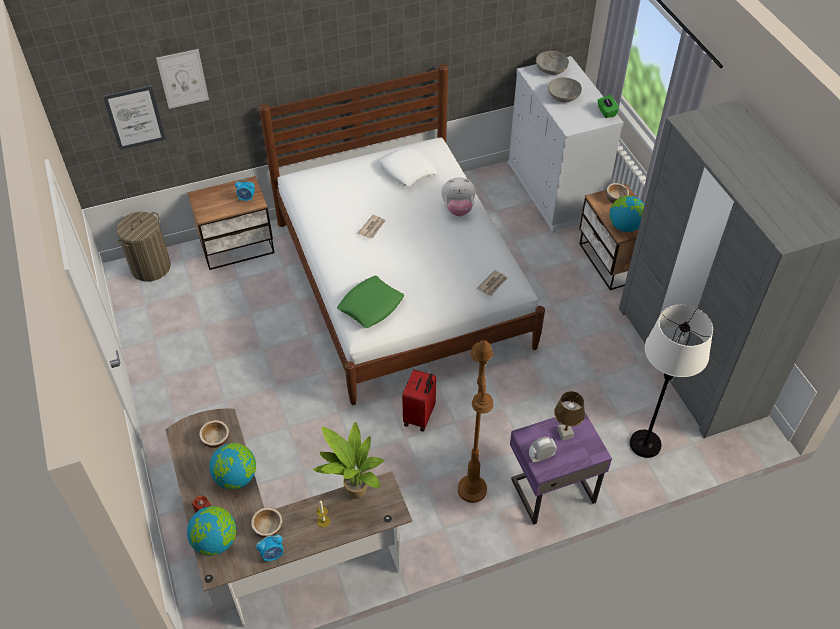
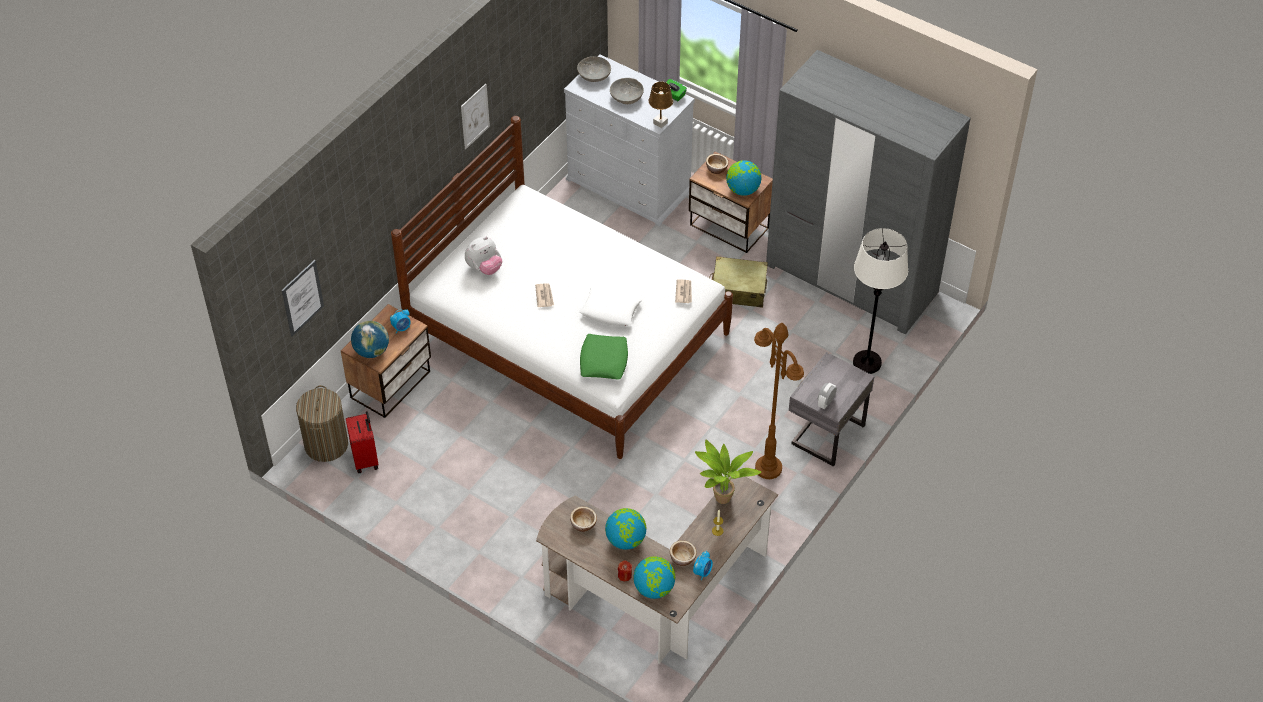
camera: 35 degrees left, 0 degrees up
(183, 79) = (335, 240): picture -> picture (475, 116)
(208, 204) = (371, 351): none -> globe
(408, 170) = (526, 230): white pillow -> white pillow (611, 309)
(420, 416) = (682, 437): red suitcase -> red suitcase (366, 459)
(458, 209) = (600, 243): plush toy -> plush toy (484, 268)
(551, 489) = (825, 434): purple nightstand -> grey nightstand
(564, 433) = (828, 377): brown table lamp -> brown table lamp (660, 123)
(577, 316) = (738, 289): none -> beige suitcase

